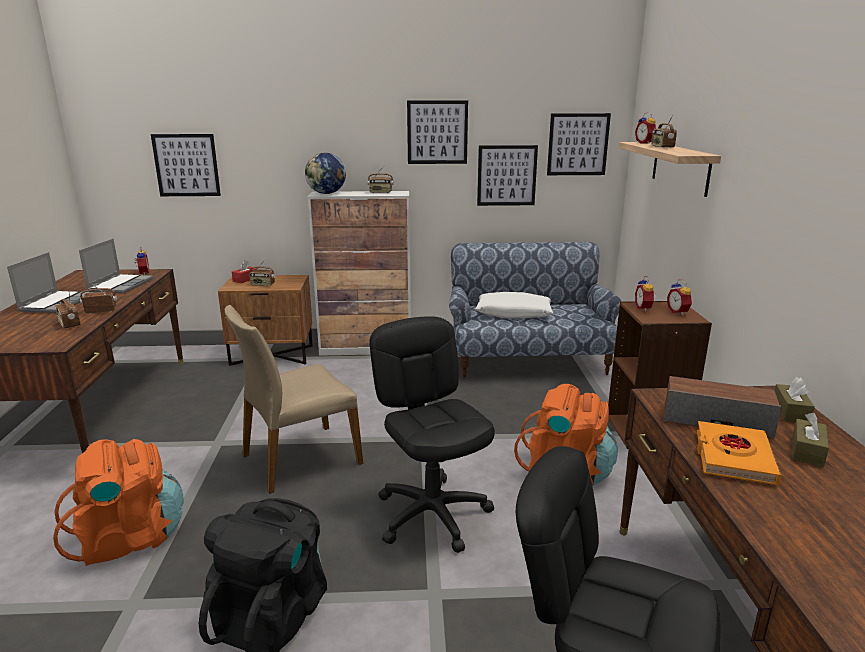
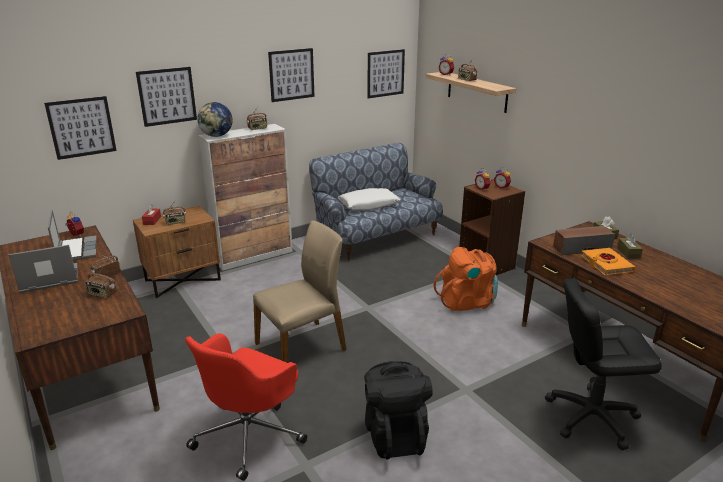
camera: 30 degrees left, 5 degrees up
(57, 303) = (49, 280): laptop -> laptop turned 90 degrees counterclockwise
(129, 538) = (249, 434): orange backpack -> red office chair
(299, 458) = (302, 346): beige chair -> beige chair turned 150 degrees counterclockwise
(432, 514) = (421, 350): black office chair -> none
(506, 175) = (341, 102): picture -> picture (167, 96)

